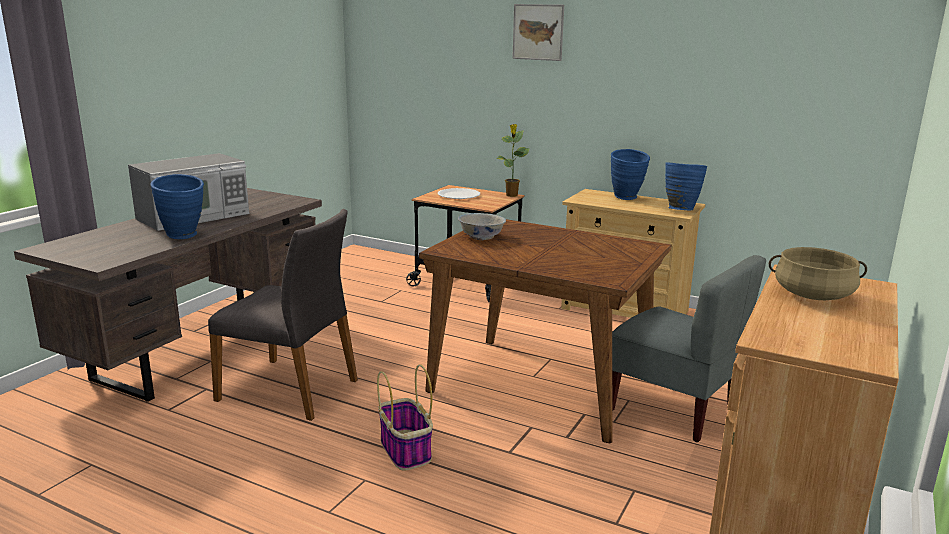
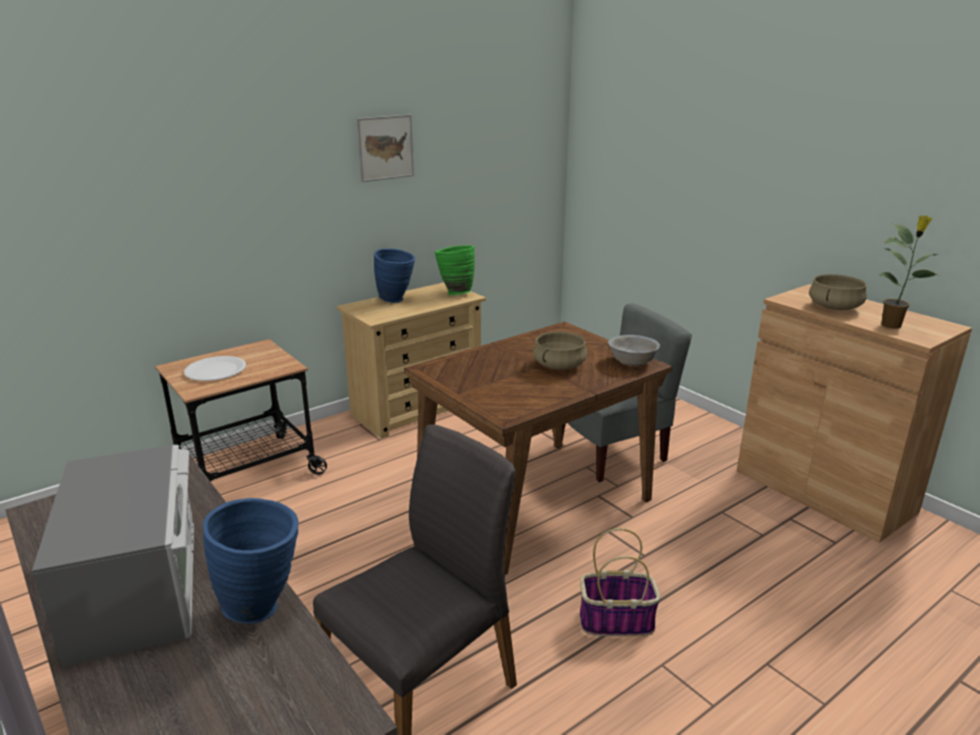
camera: 65 degrees left, 5 degrees up
(481, 236) = (475, 387): white bowl -> white bowl (632, 362)
(511, 195) = (262, 345): potted plant -> potted plant (892, 325)
(538, 32) = (242, 135): picture -> picture (385, 147)
(559, 253) = (559, 366): none -> beige cooking pot
(680, 209) = (455, 292): blue vase -> green vase

